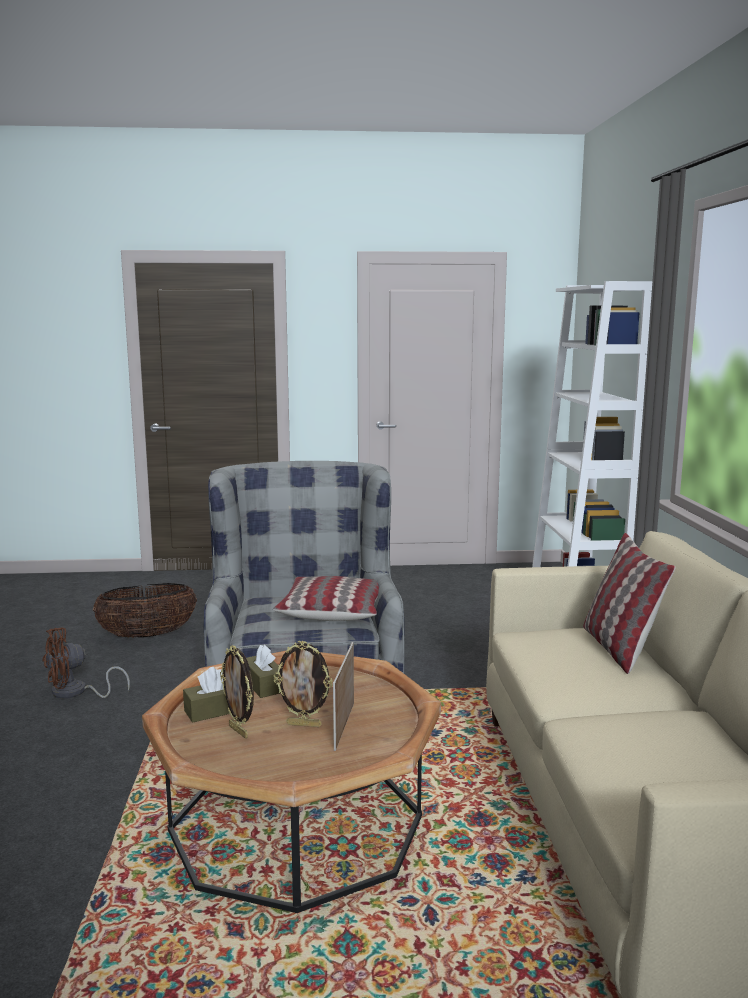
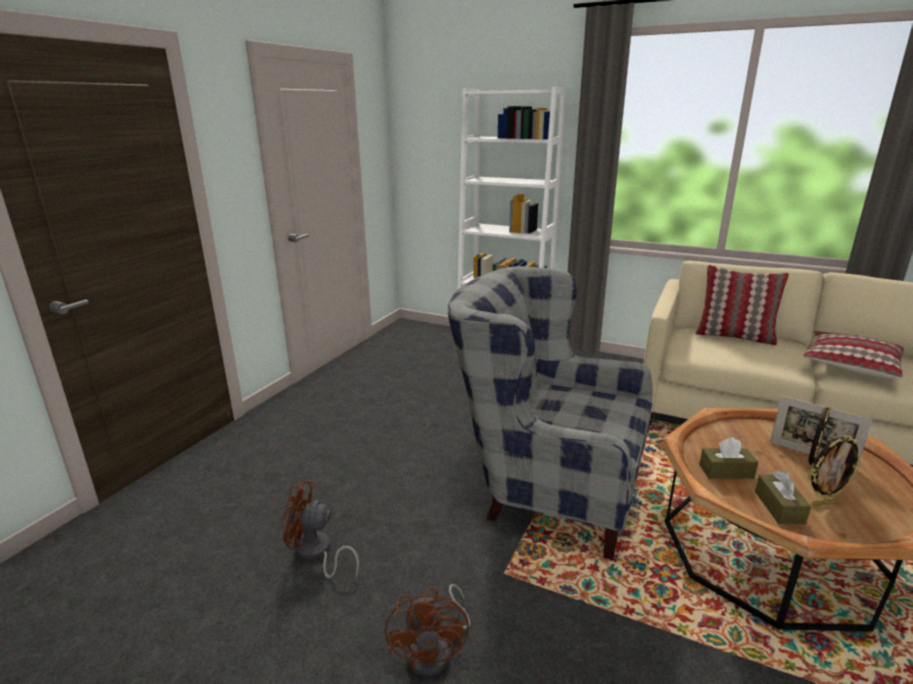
camera: 60 degrees left, 10 degrees up
(147, 635) = (316, 553): basket -> brown fan
(332, 610) = (592, 400): pillow -> pillow (850, 364)

